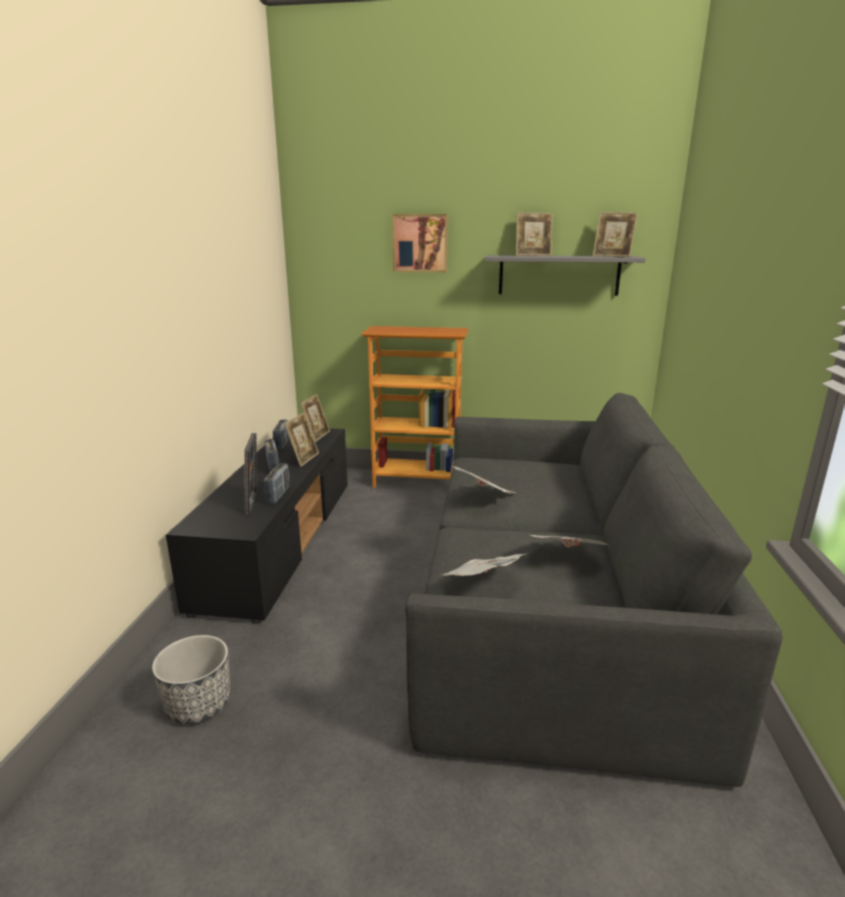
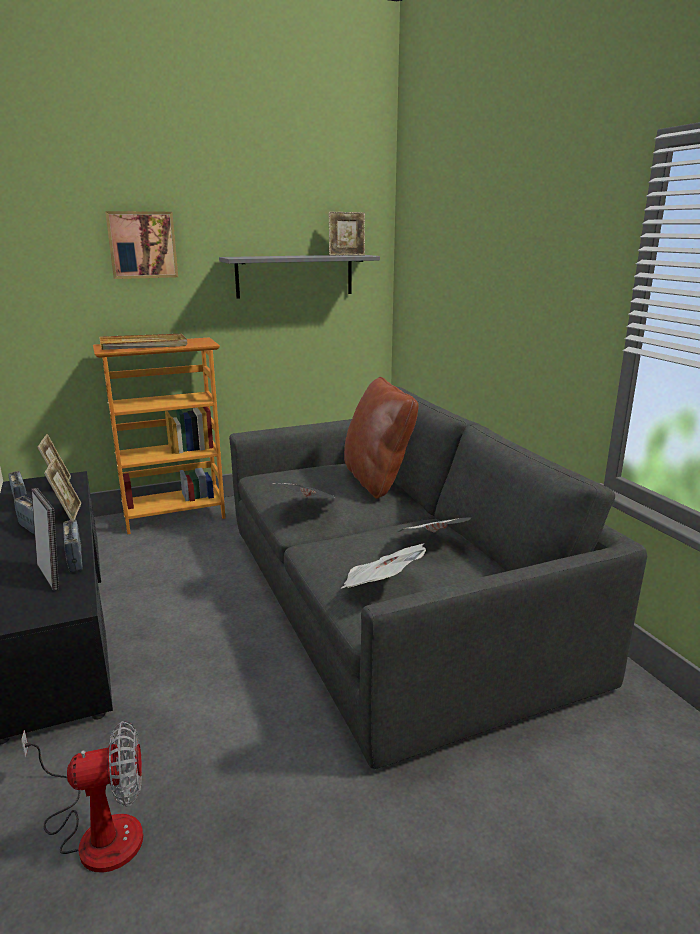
camera: 30 degrees left, 0 degrees up
(198, 704) = (97, 831): planter -> fan
(406, 330) = (144, 345): none -> beige tray
(532, 255) = (270, 256): picture frame -> none
(571, 485) = (377, 480): none -> brown pillow

